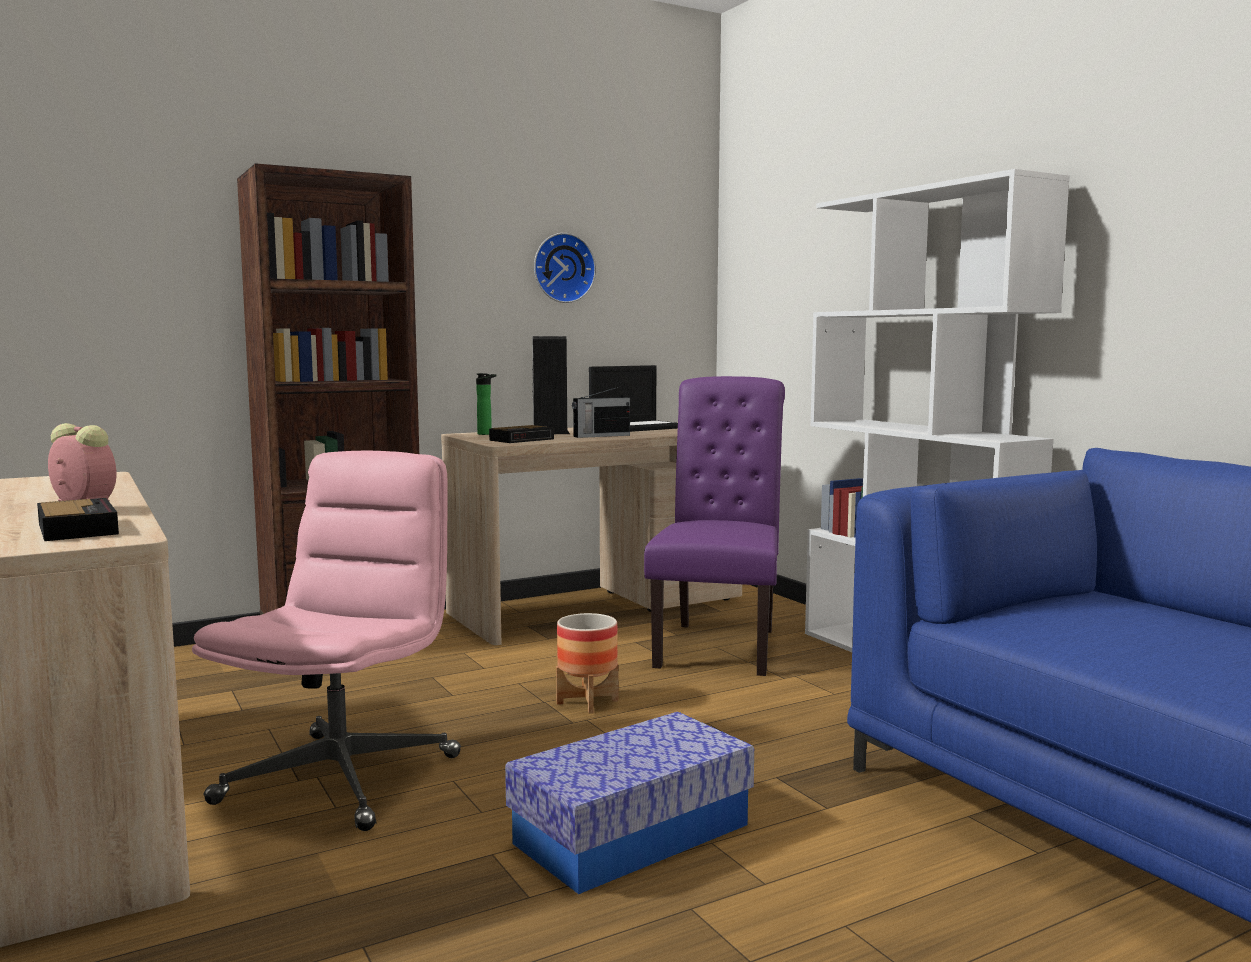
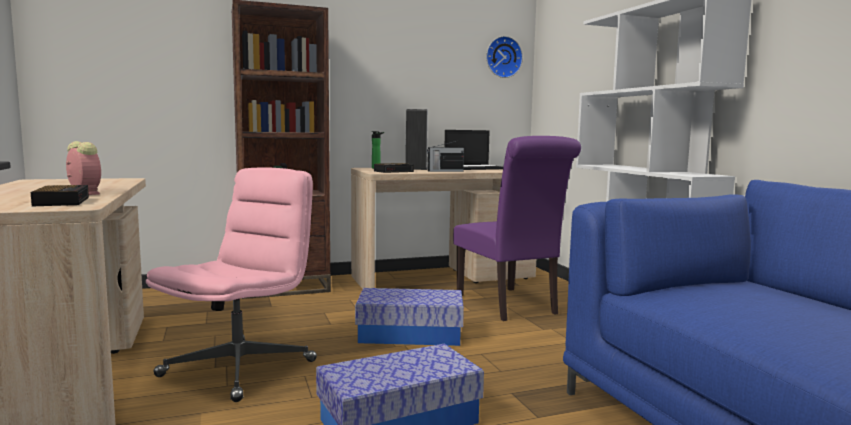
camera: 10 degrees right, 0 degrees up
(562, 268) = (431, 68): wall clock -> wall clock (503, 57)
(587, 702) = (410, 334): planter -> storage box
(719, 644) = (510, 305): purple chair -> purple chair turned 135 degrees clockwise

